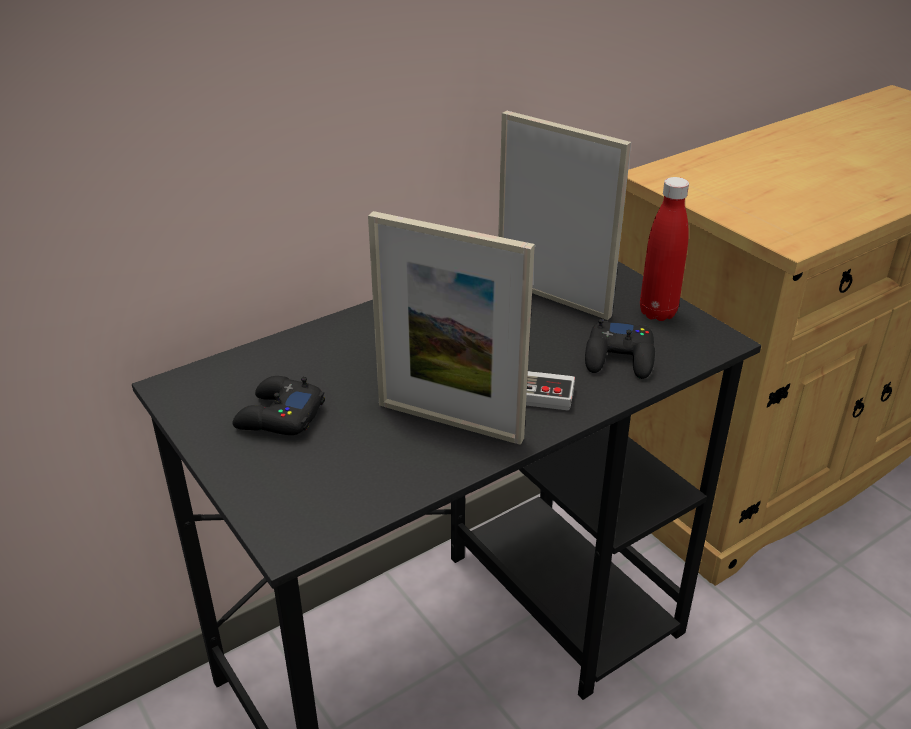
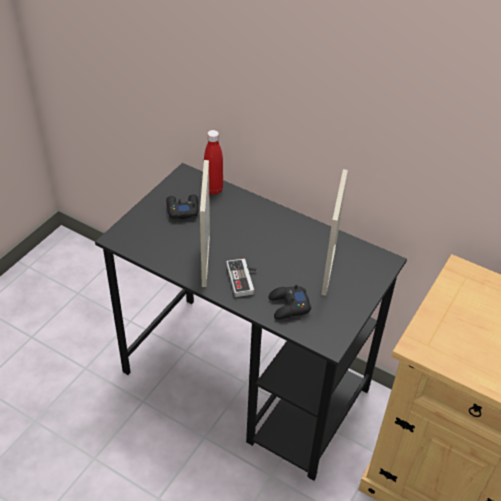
camera: 65 degrees right, 10 degrees up
(657, 313) = (341, 313): red bottle -> red bottle (213, 190)

